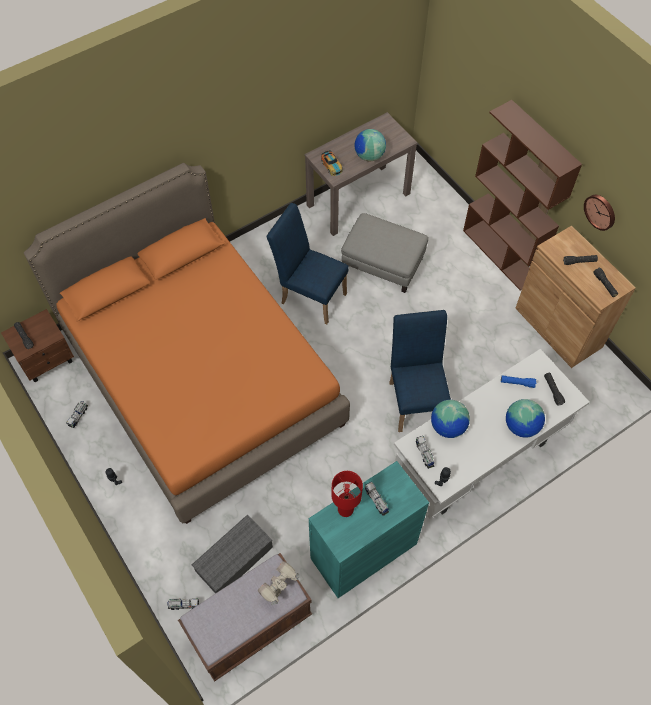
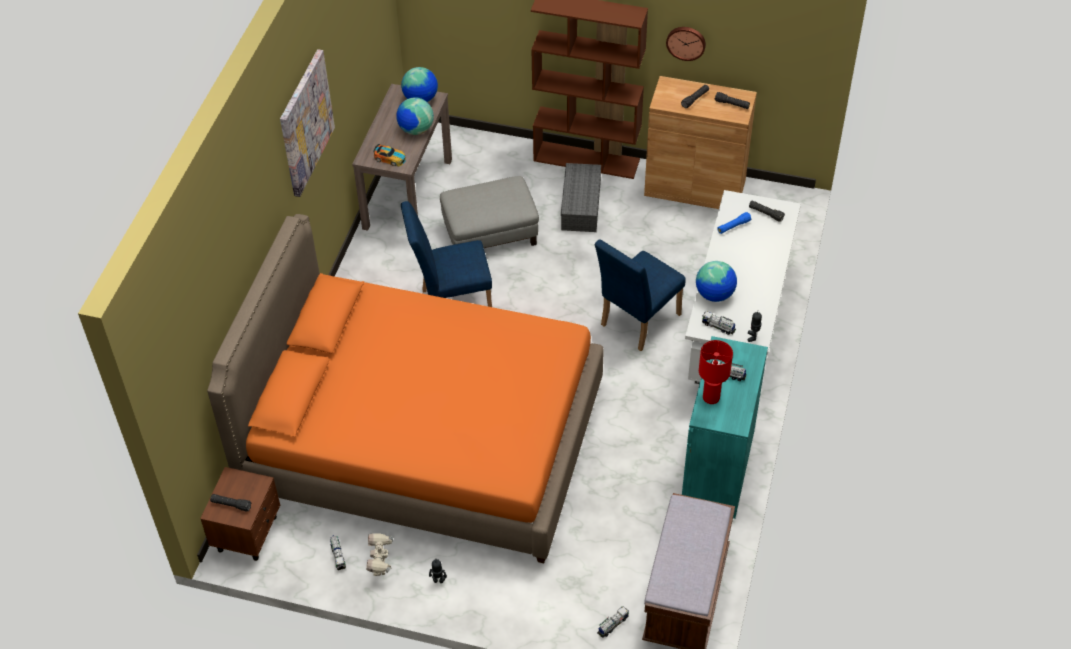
camera: 40 degrees left, 10 degrees down
(234, 560) = (618, 558): grey storage box -> grey storage box (581, 206)
(239, 100) = (305, 122): none -> picture
(279, 589) = (703, 516): toy robot -> toy robot (381, 567)
(415, 399) = (636, 323): blue chair -> blue chair turned 90 degrees counterclockwise
(521, 426) = (769, 255): globe -> globe (421, 99)

